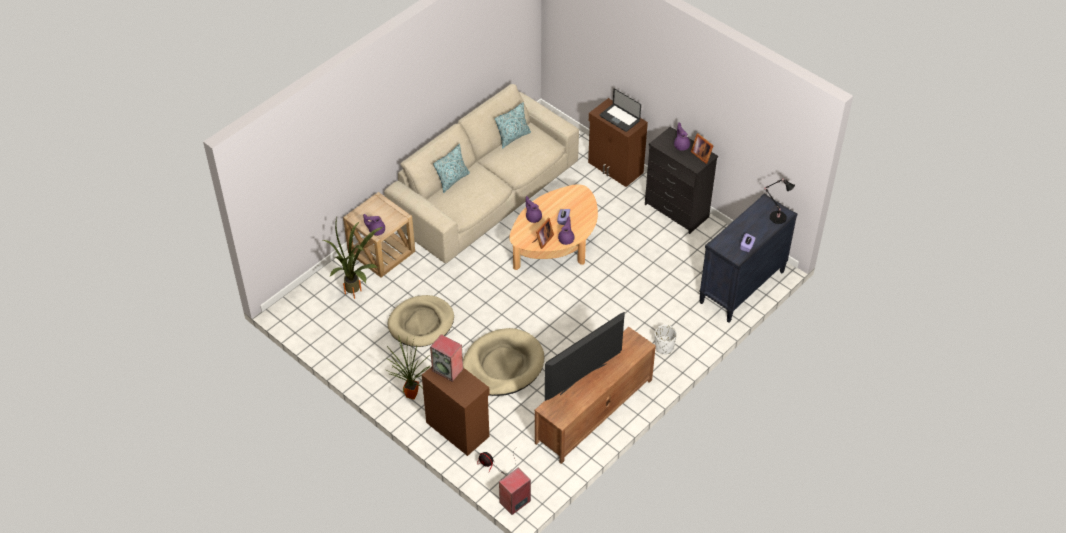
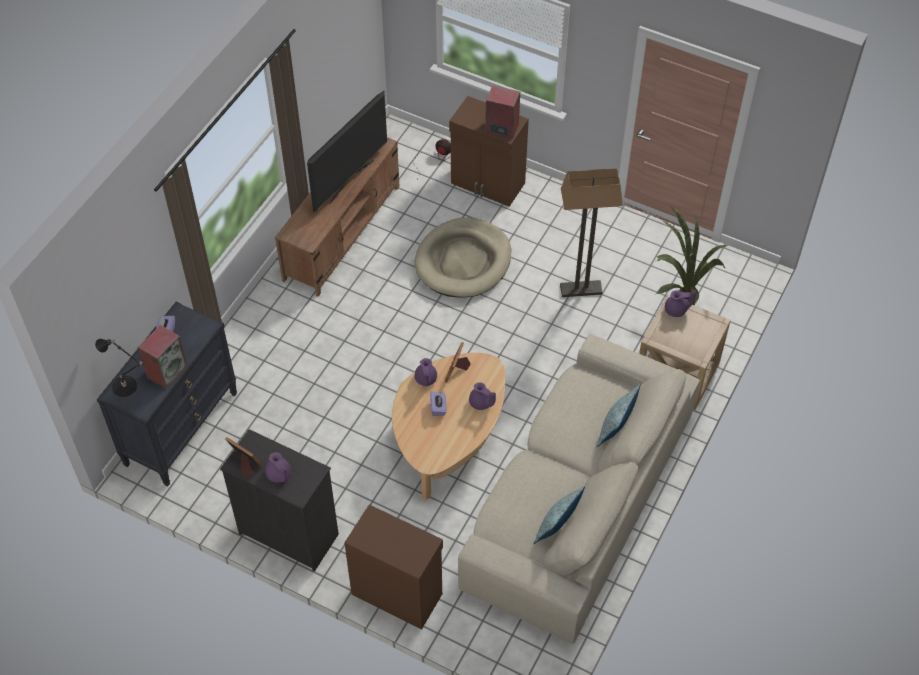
camera: 165 degrees right, 5 degrees up
(410, 397) = (554, 205): potted plant -> none
(421, 323) = (580, 290): beige dog bed -> floor lamp
(515, 502) = (402, 129): speaker -> speaker (167, 371)
(619, 118) = (390, 538): laptop -> none
(664, 347) = (274, 324): white planter -> none

